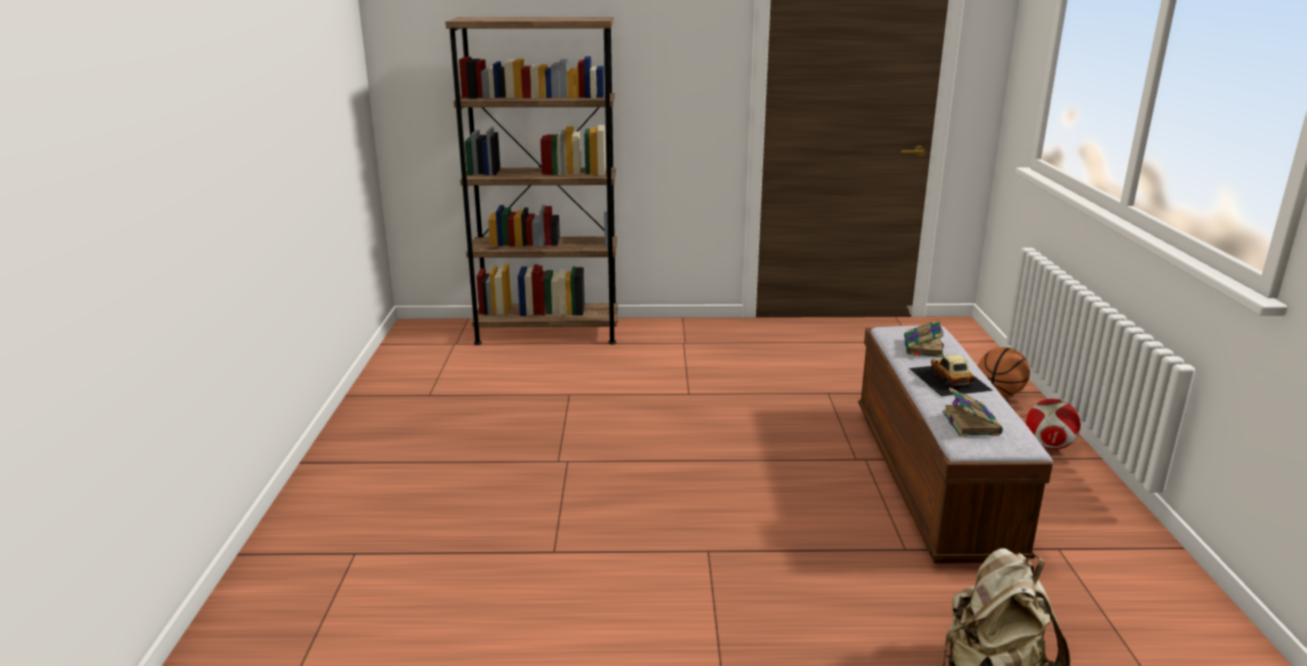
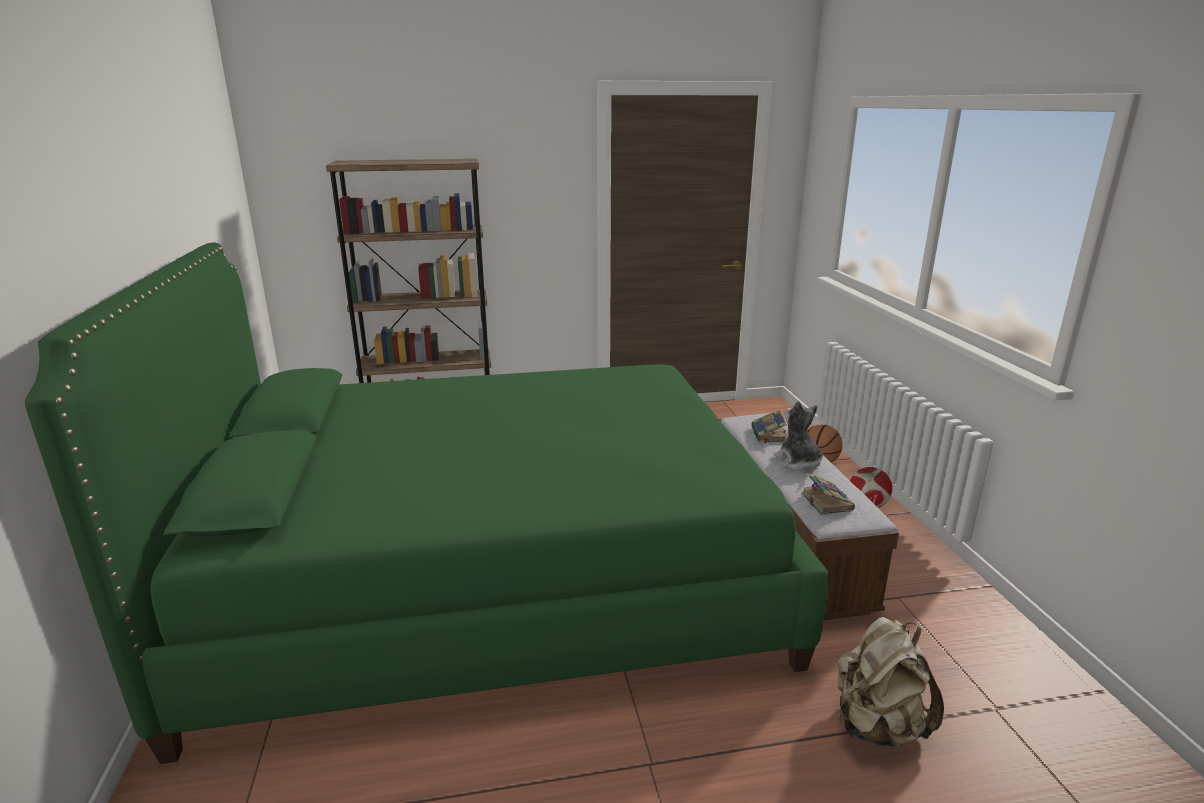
camera: 10 degrees left, 0 degrees up
(585, 481) = (492, 577): none -> green bed
(949, 379) = (798, 462): toy car -> plush toy

